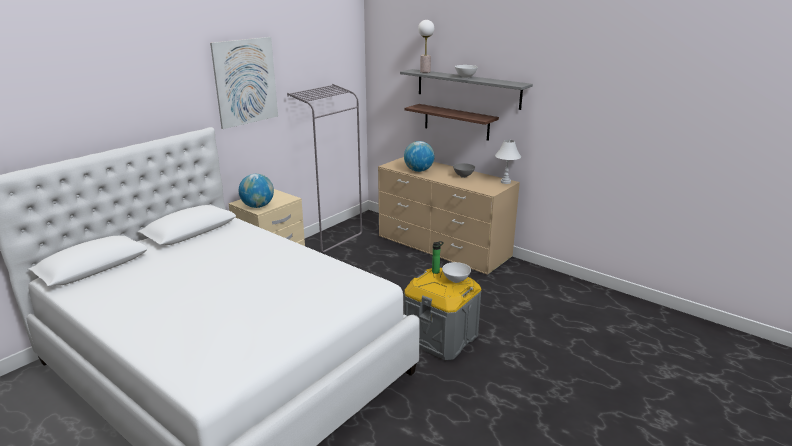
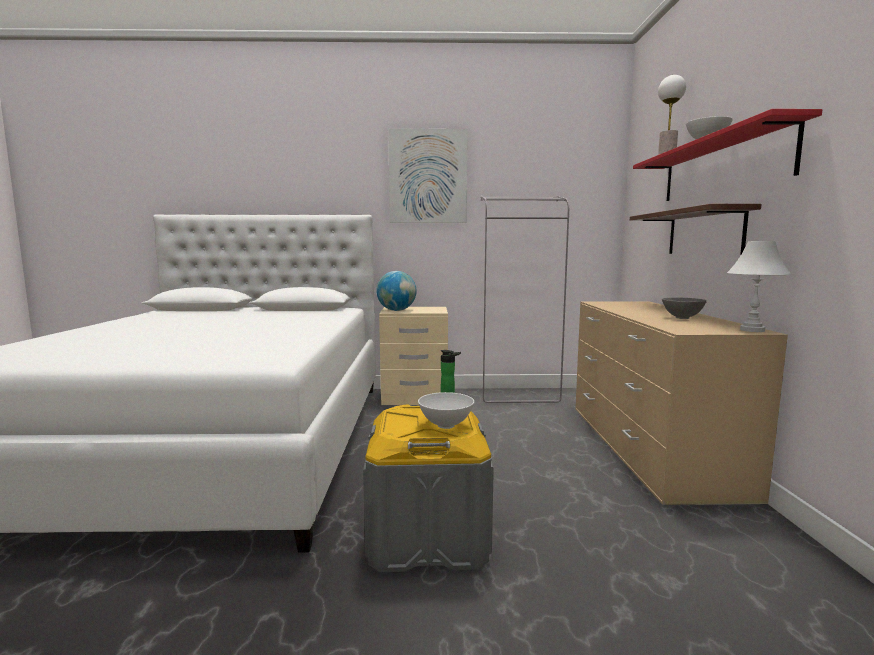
camera: 50 degrees right, 15 degrees down
(418, 170) = (623, 308): globe -> none
(467, 88) = (721, 167): grey shelf -> red shelf

